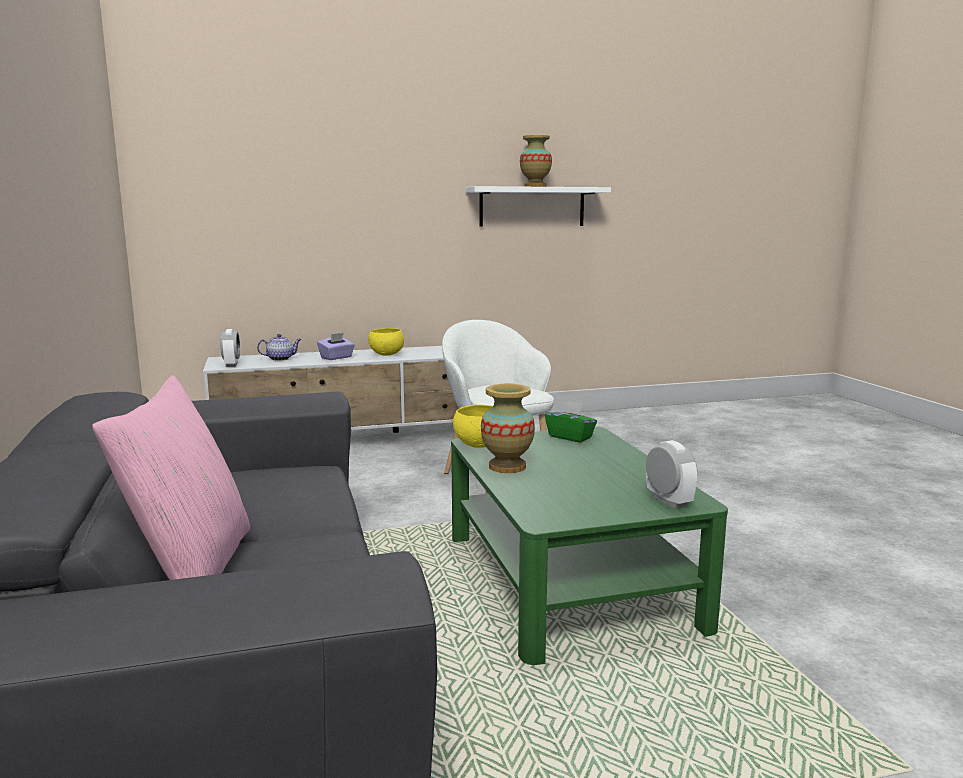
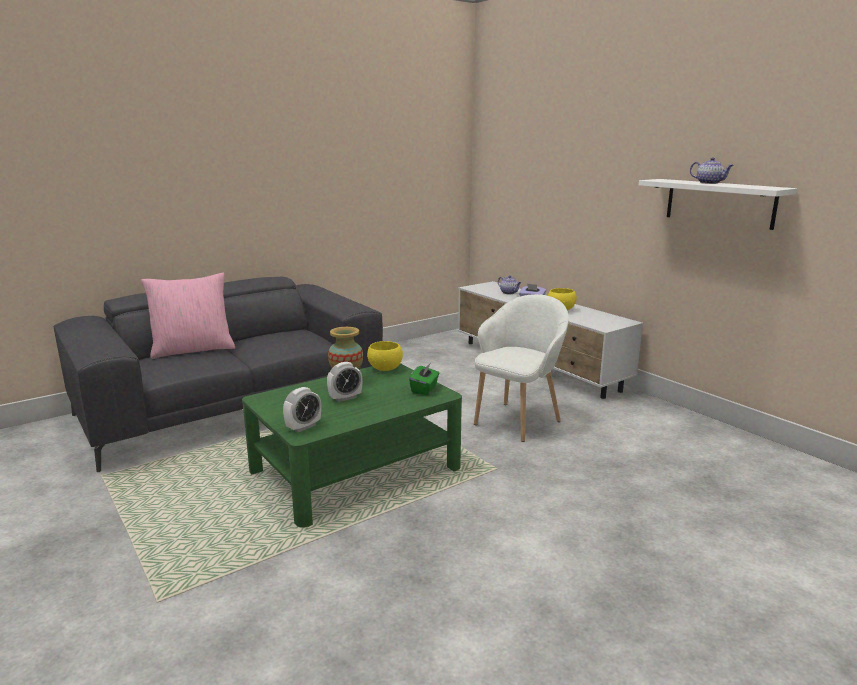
camera: 70 degrees right, 5 degrees up
(231, 364) = (479, 288): alarm clock -> alarm clock (345, 398)
(535, 186) = (709, 183): vase -> teapot

